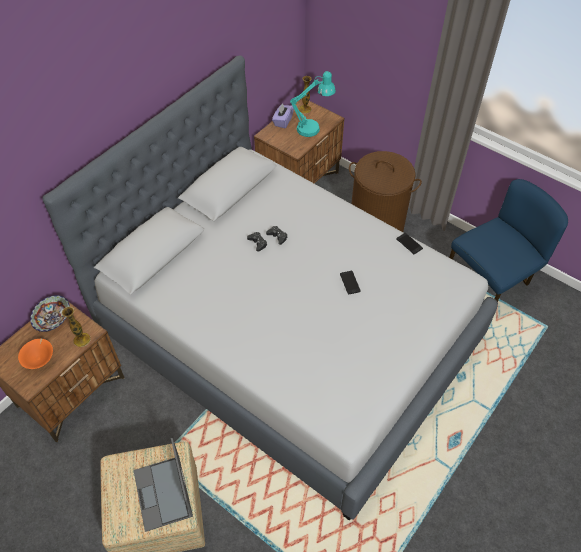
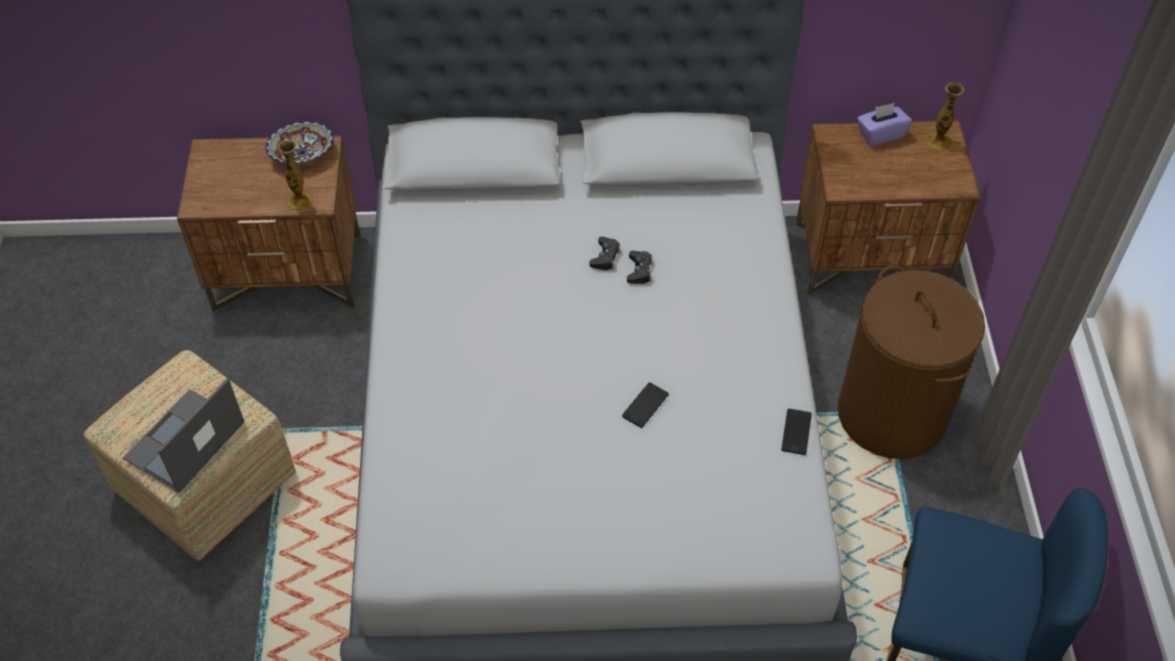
camera: 50 degrees right, 0 degrees up
(40, 359) = (239, 185): orange bowl -> none
(313, 128) = (911, 176): turquoise table lamp -> none

